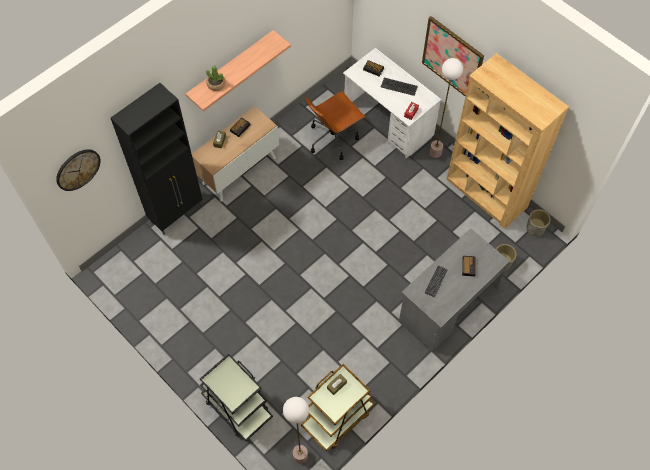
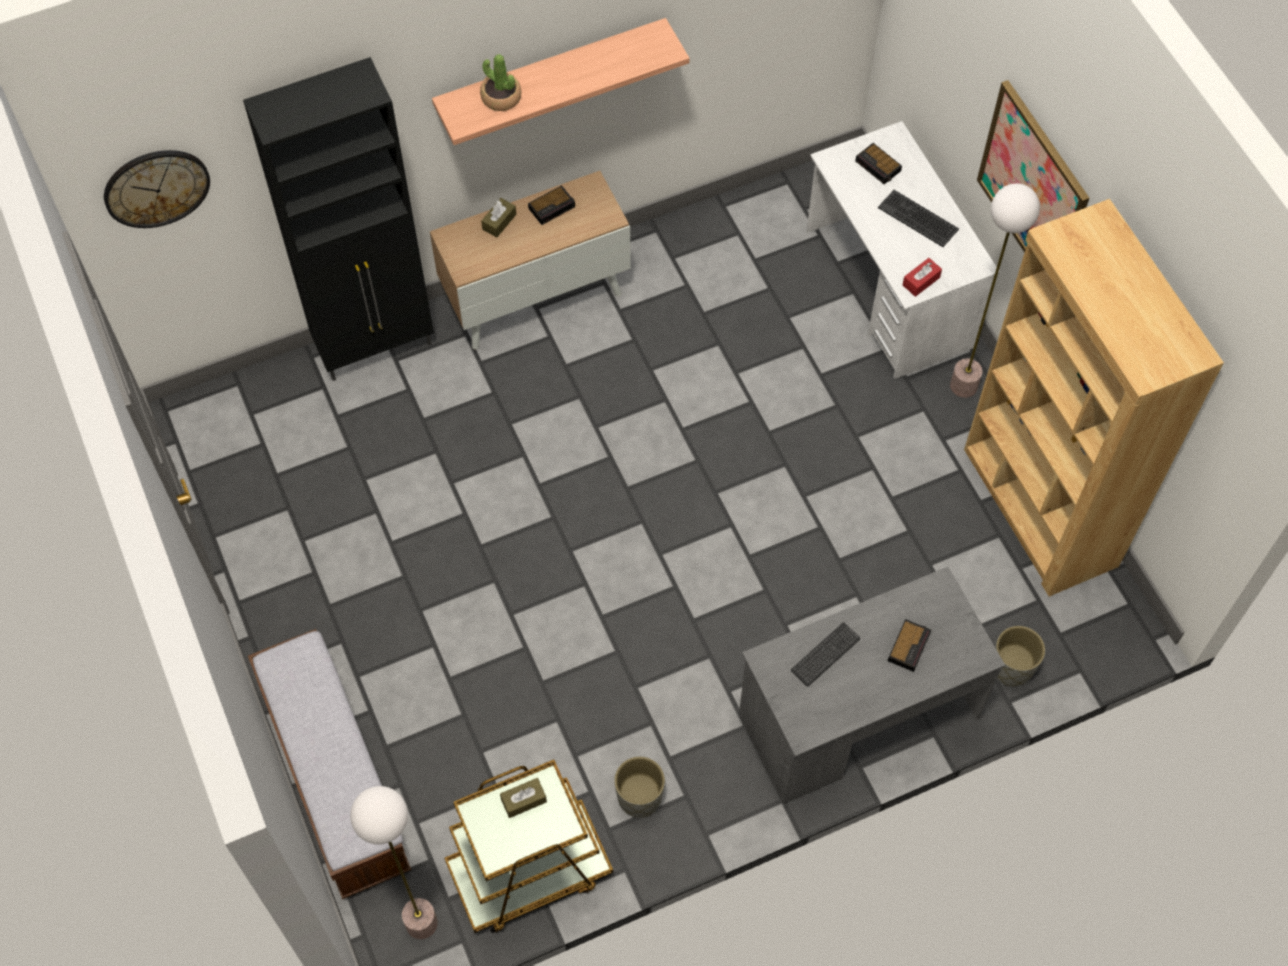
camera: 20 degrees right, 0 degrees up
(237, 407) = (336, 778): black cart -> bench
(333, 138) = (756, 290): brown office chair -> none
(535, 228) = (1117, 617): grey planter -> grey planter (639, 796)

